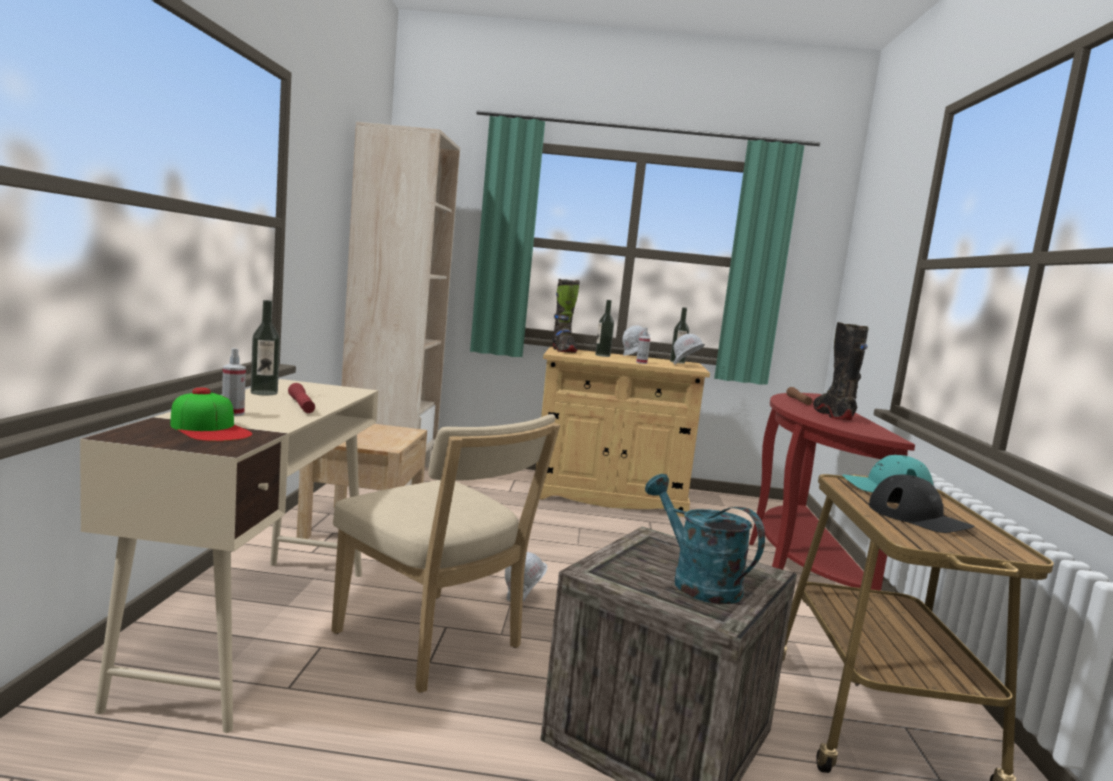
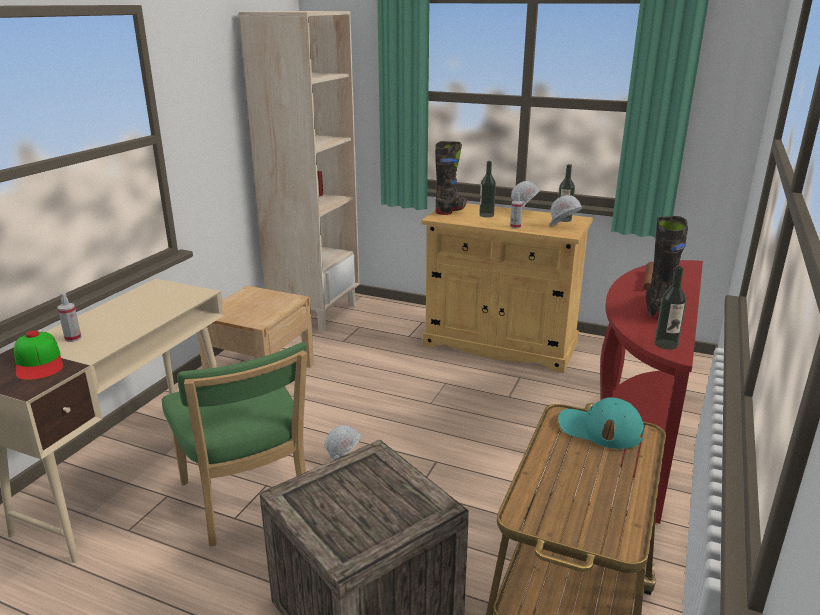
camera: 20 degrees right, 15 degrees up
(264, 393) = (122, 303): bottle -> bottle (666, 344)
(301, 406) = (134, 322): red flashlight -> none
(433, 644) = (247, 501): beige chair -> green chair
(563, 351) = (451, 210): black boot -> black boot turned 150 degrees counterclockwise
(696, 582) = (363, 514): turquoise watering can -> none
(918, 517) = (580, 478): black cap -> none

